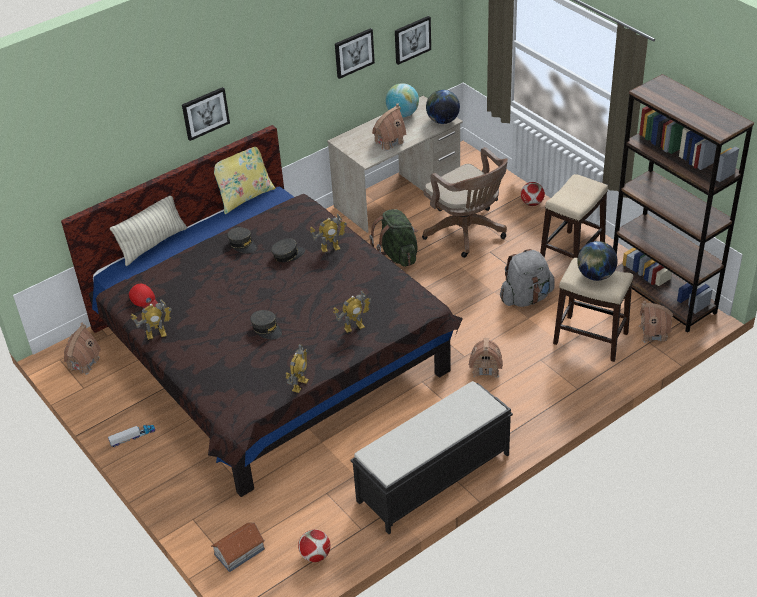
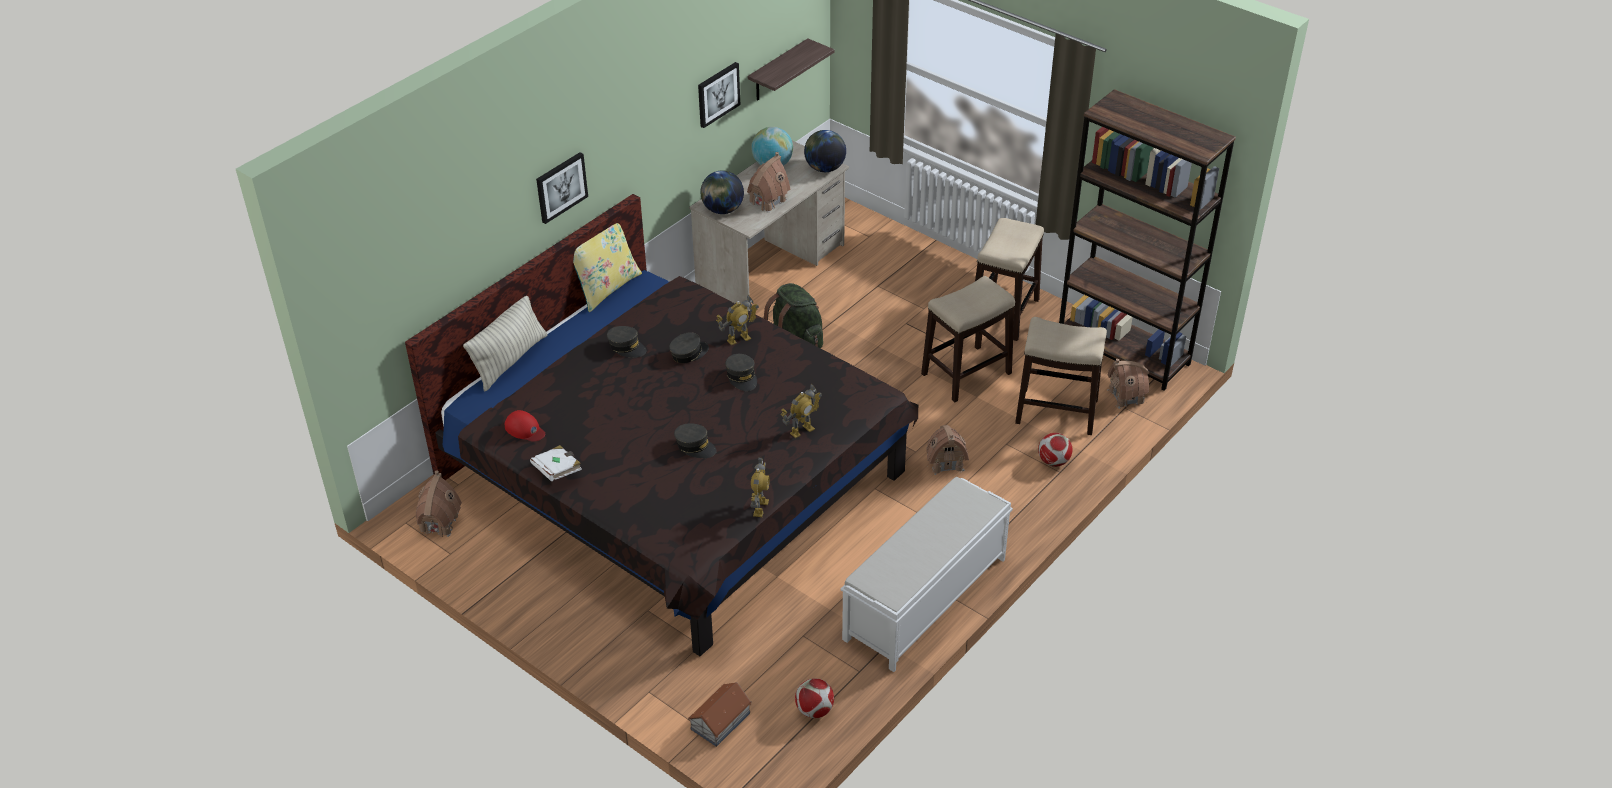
camera: 15 degrees left, 0 degrees up
(133, 437) = (537, 605): toy truck -> none
(156, 335) = (558, 471): toy robot -> white book
(322, 278) = (742, 377): none -> grey cap
(412, 39) = (778, 71): picture -> shelf
(432, 478) = (924, 600): black bench -> white bench
(467, 233) = (871, 303): brown office chair -> none
(526, 298) = (967, 373): grey backpack -> stool
(532, 203) = (938, 259): football -> football (1053, 461)
(595, 275) = (1064, 335): globe -> globe (722, 210)

